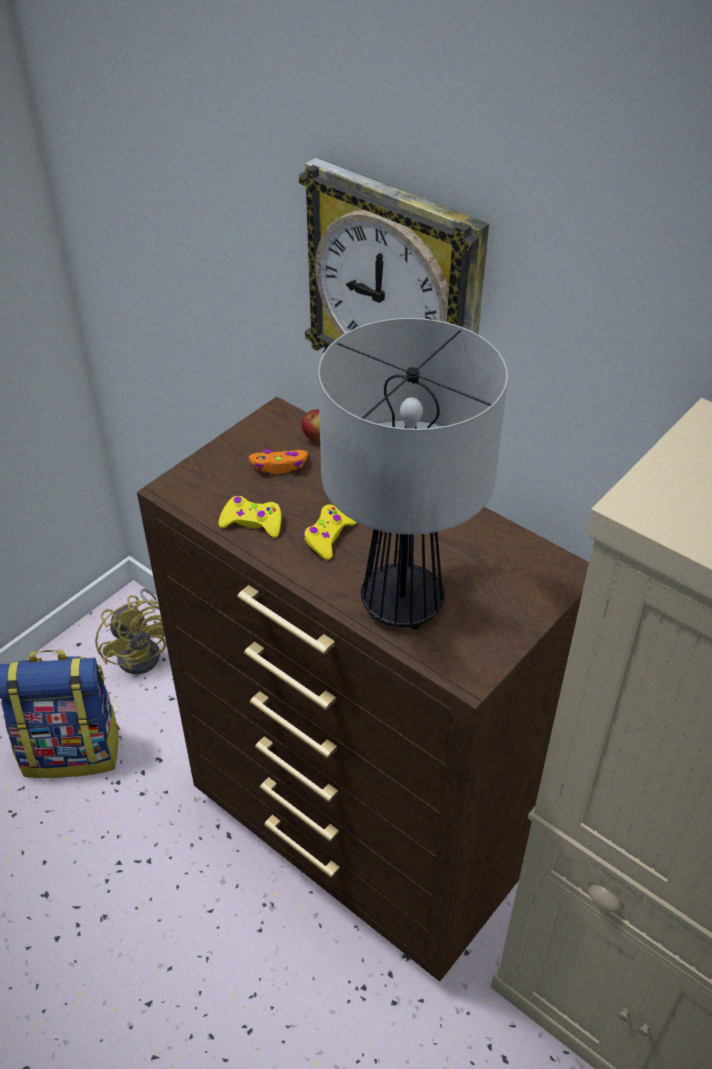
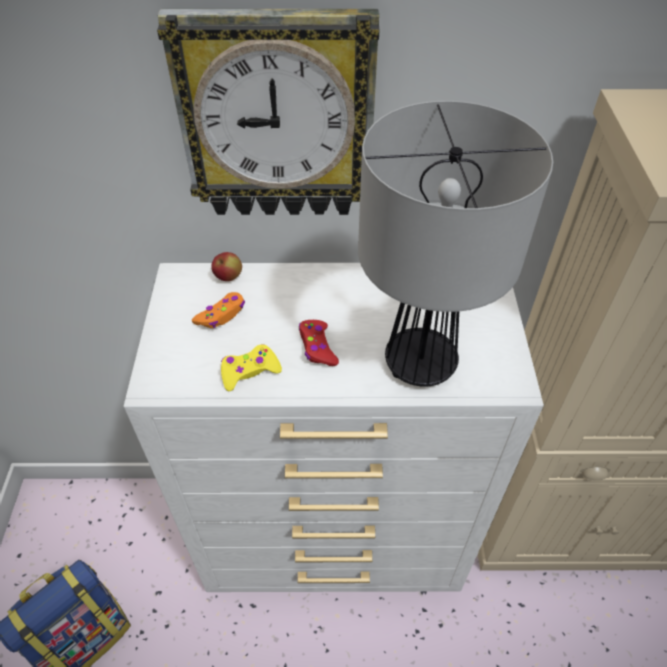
camera: 40 degrees left, 5 degrees up
(144, 651) = (79, 524): yellow fan -> none
(328, 537) = (317, 347): yellow game controller -> red game controller
(359, 837) = (335, 540): brown dresser -> white dresser

